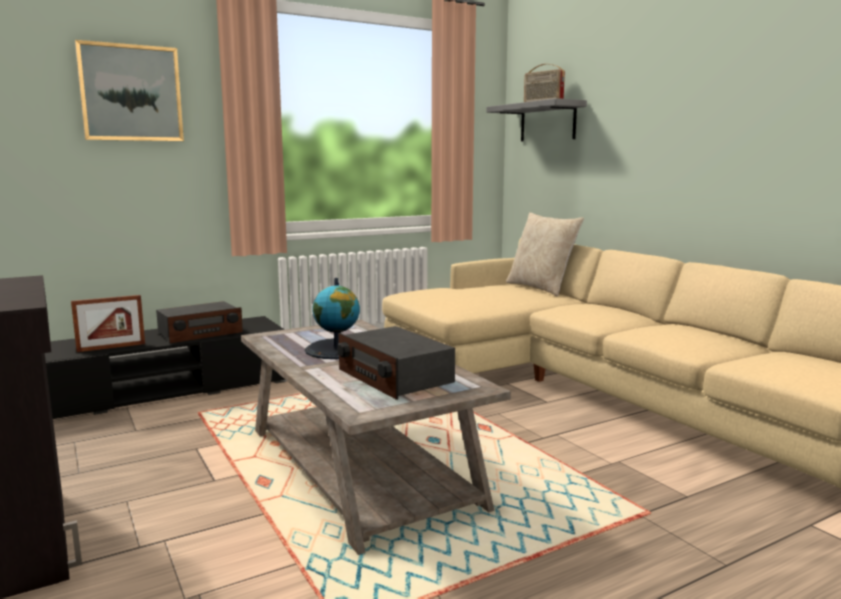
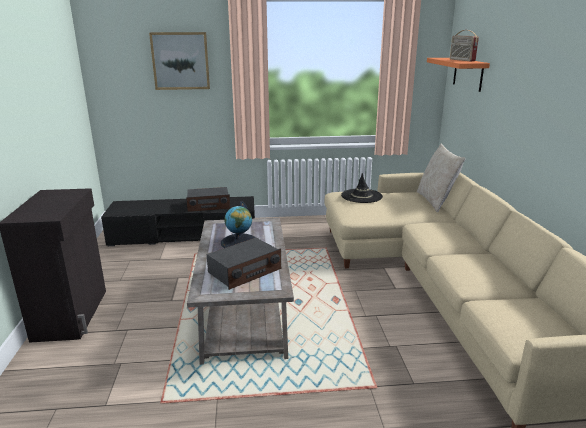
camera: 25 degrees right, 10 degrees up
(111, 347) = (159, 210): picture frame -> none
(394, 377) = (244, 271): radio -> radio turned 120 degrees counterclockwise
(444, 291) = (361, 196): none -> black hat
(547, 122) = (468, 74): grey shelf -> orange shelf

